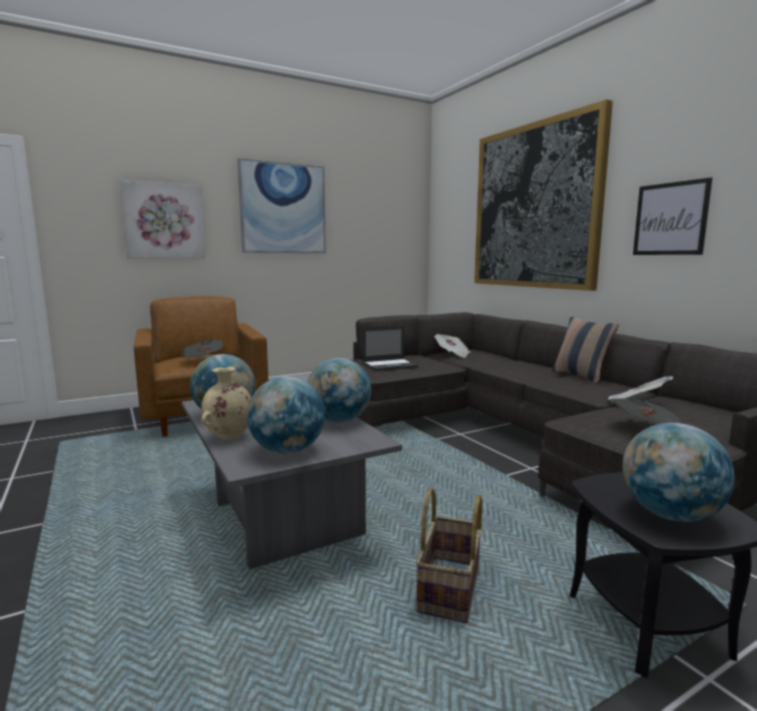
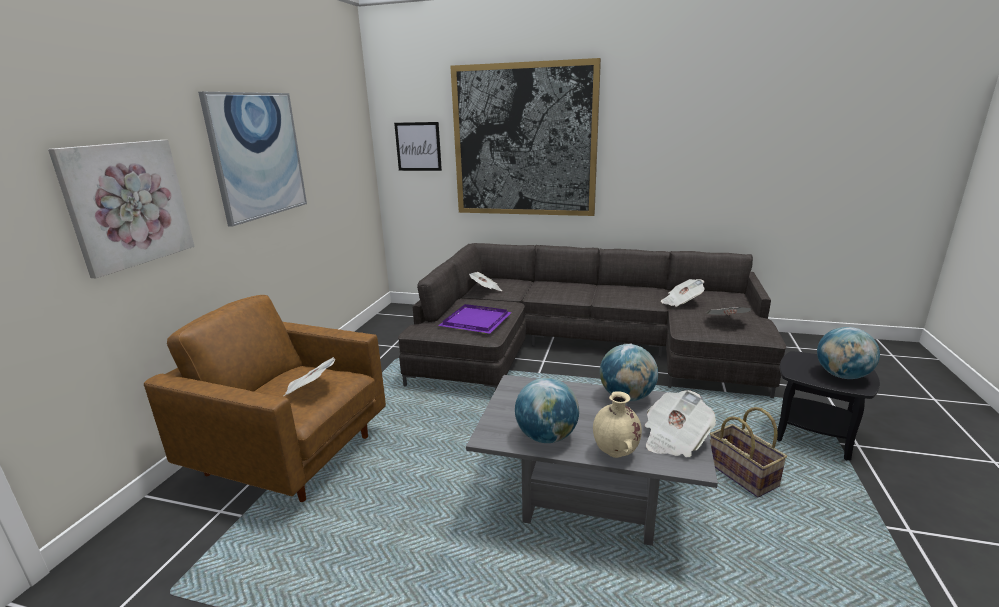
camera: 45 degrees left, 10 degrees up
(287, 450) = (674, 439): globe -> newspaper
(390, 365) = (475, 320): laptop -> purple tray
(580, 376) = (608, 286): pillow -> none
(670, 219) = (654, 160): picture -> picture (418, 146)

